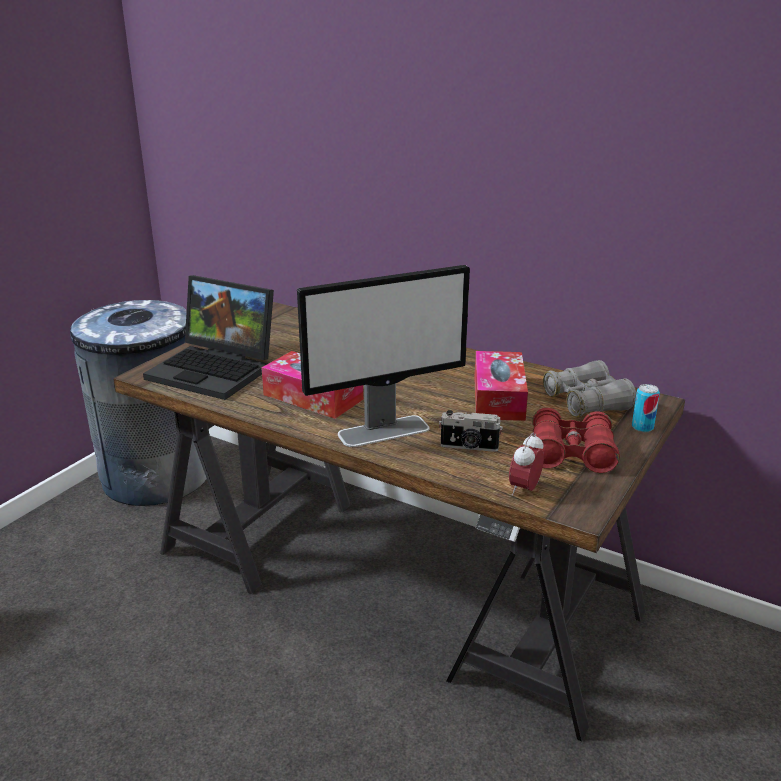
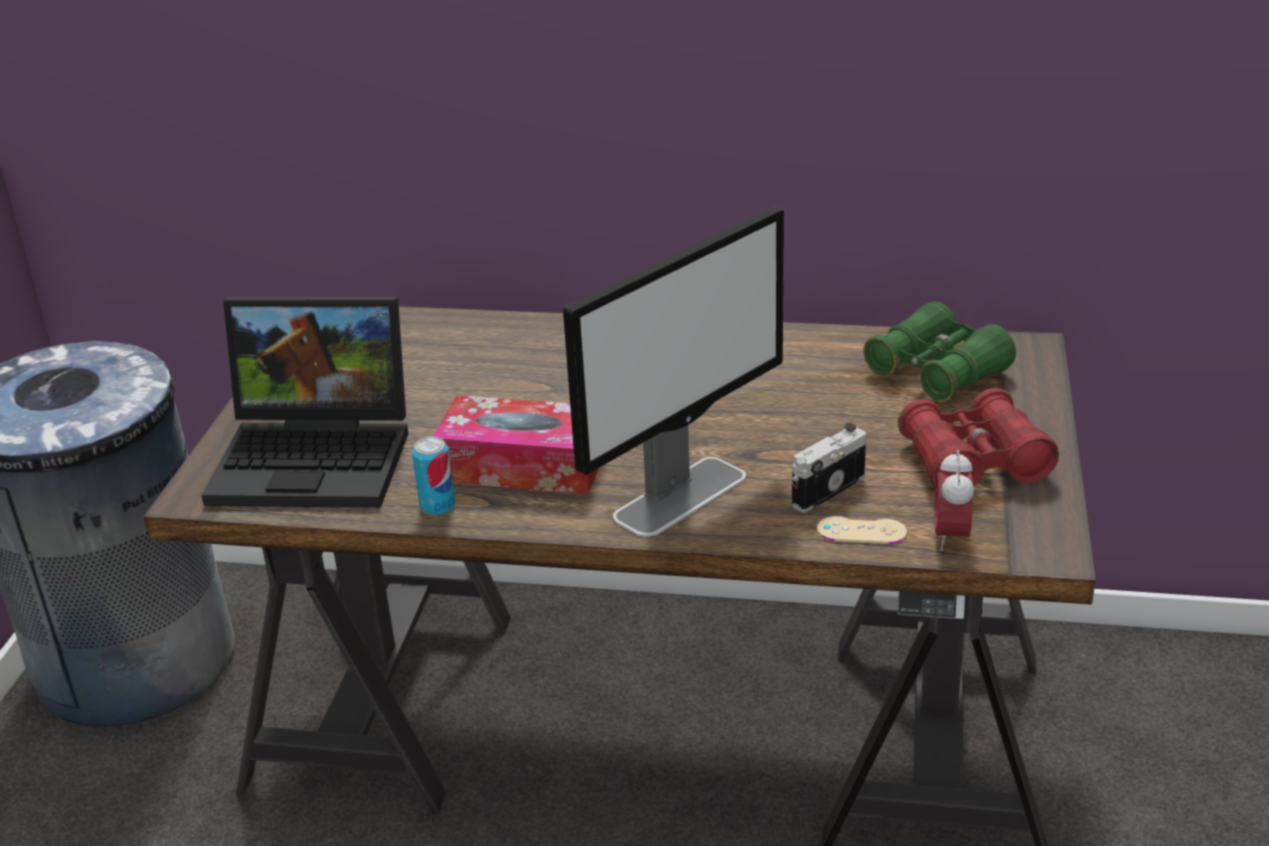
camera: 20 degrees left, 5 degrees up
(469, 447) = (825, 489): camera -> camera turned 150 degrees clockwise
(472, 473) = (861, 531): none -> beige game controller
(498, 398) = (807, 396): tissue box -> none
(587, 402) = (937, 372): grey binoculars -> green binoculars
(642, 427) = (1038, 394): can -> can (437, 506)

